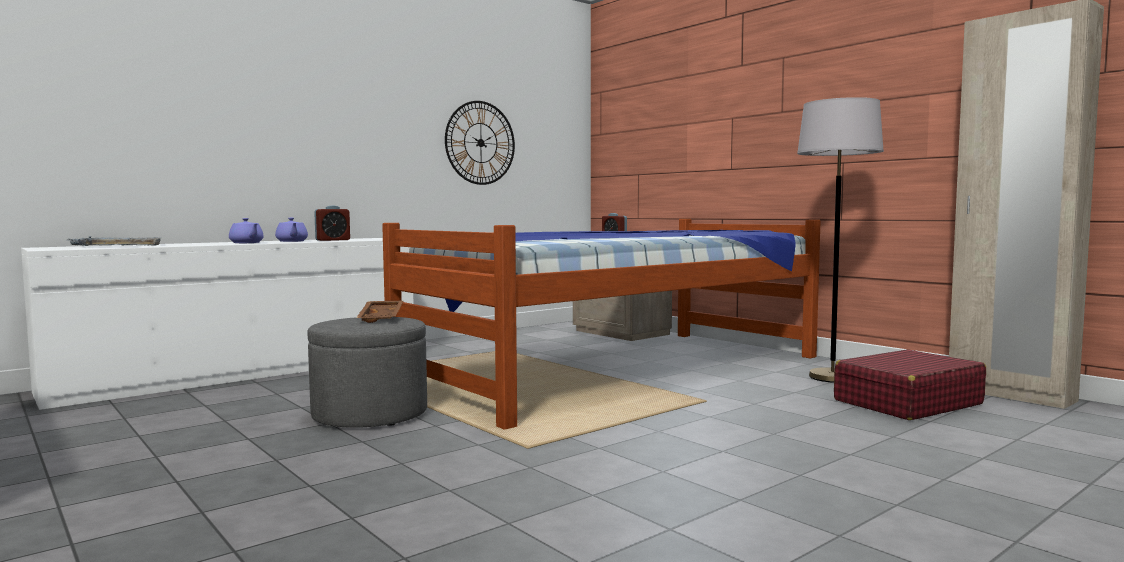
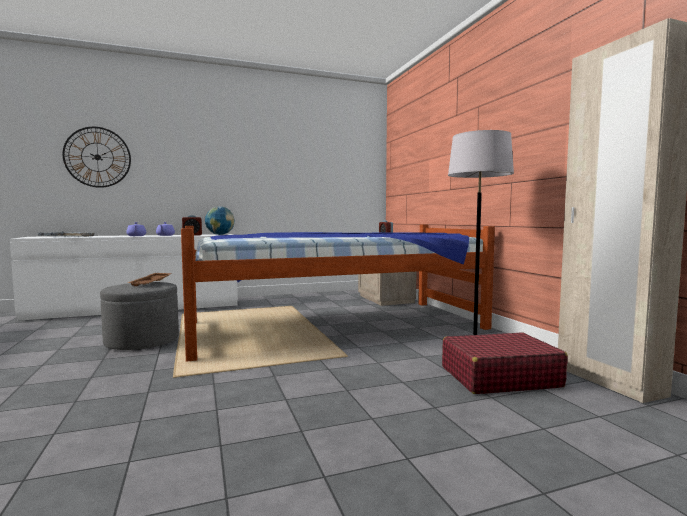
camera: 20 degrees right, 0 degrees up
(374, 239) = (220, 234): none -> globe
(480, 143) = (303, 176): wall clock -> wall clock (97, 157)

